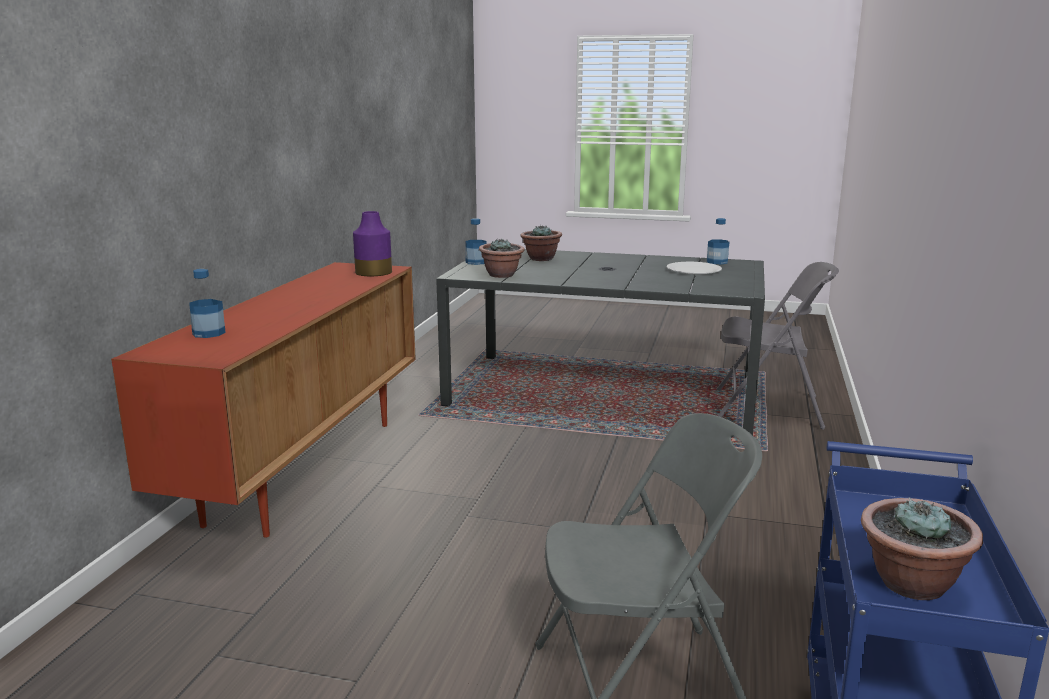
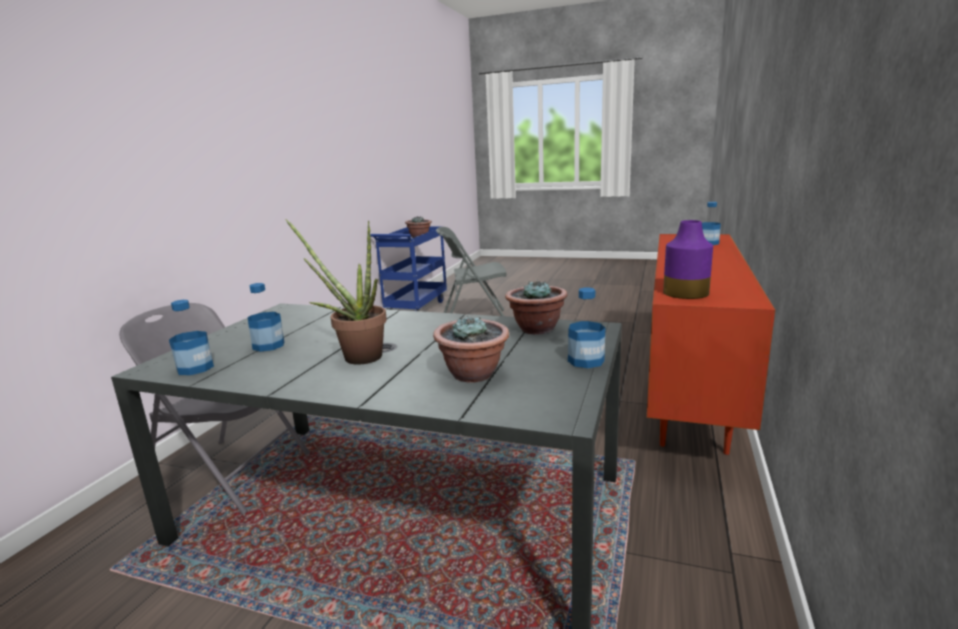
camera: 175 degrees left, 0 degrees up
(620, 264) = (355, 356): none -> potted plant
(694, 270) = (268, 345): white plate -> bottle

